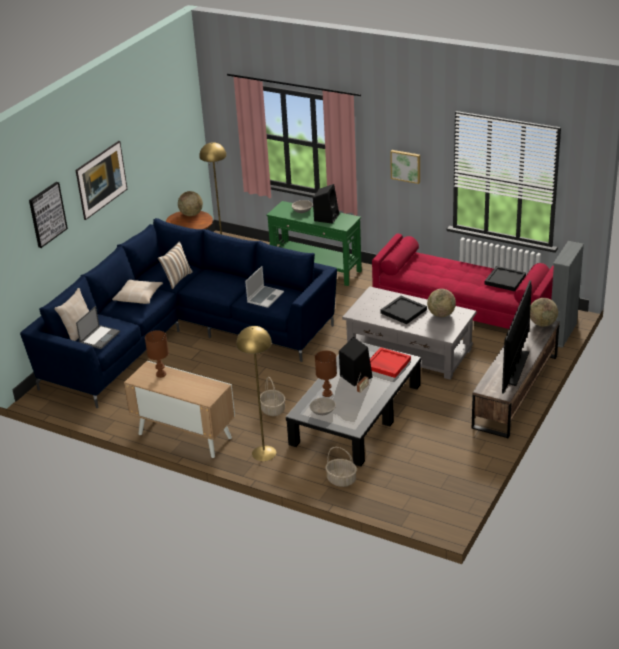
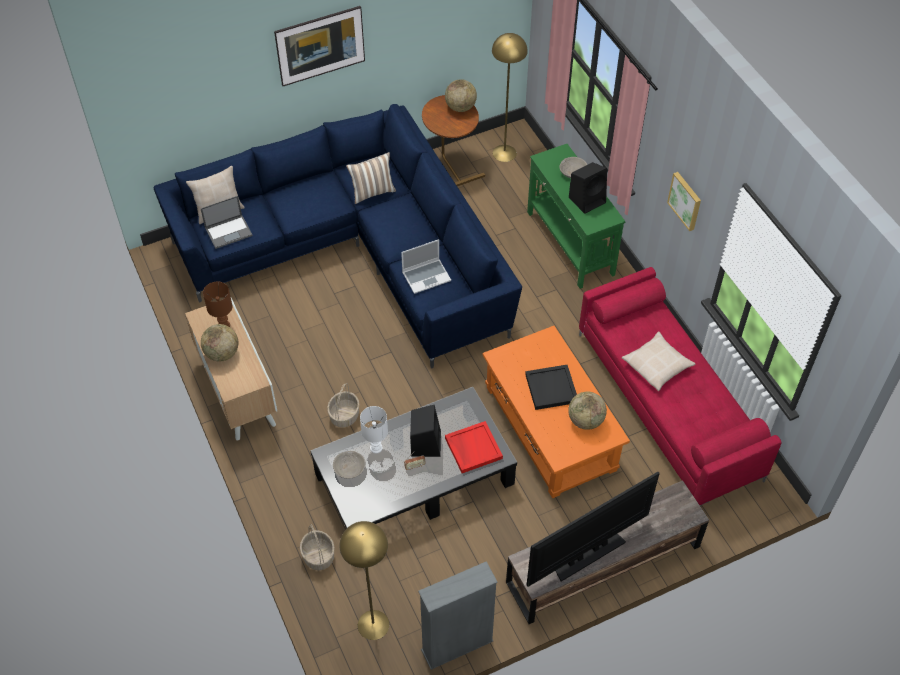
camera: 35 degrees right, 20 degrees up
(47, 214) = (217, 73): picture -> none
(138, 296) = (313, 195): beige pillow -> beige pillow (657, 365)
(264, 453) = (284, 467): yellow floor lamp -> yellow floor lamp (373, 624)
(327, 393) = (376, 448): brown table lamp -> white table lamp
(409, 351) = (550, 428): grey coffee table -> orange coffee table
(504, 280) = (713, 413): black tray -> none
(542, 324) = (686, 509): globe -> globe (222, 353)
(562, 334) = (740, 517): grey bookcase -> grey bookcase (457, 646)

